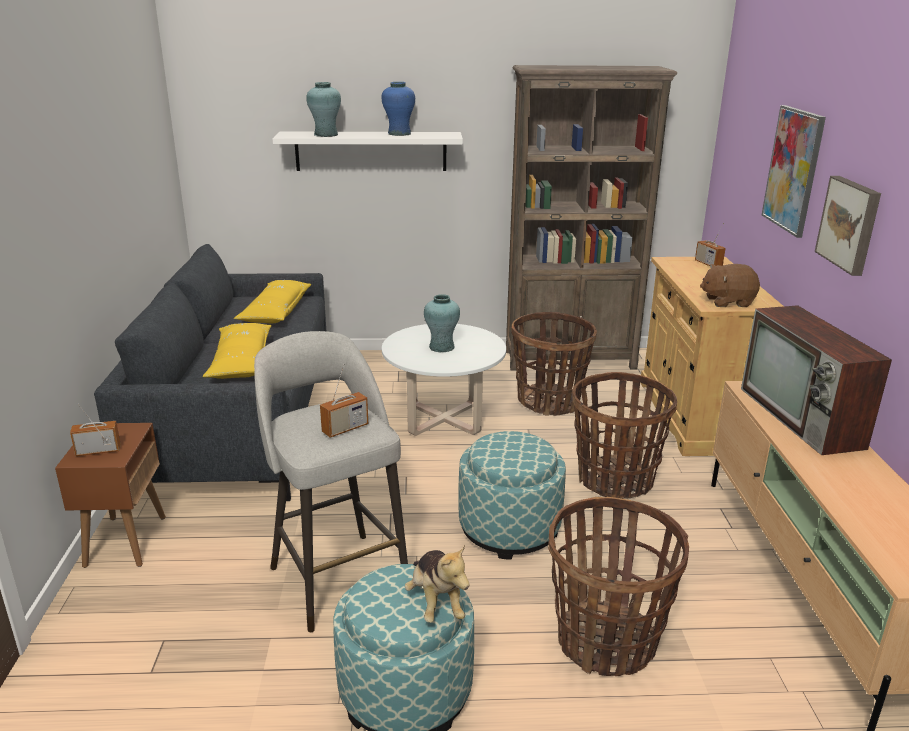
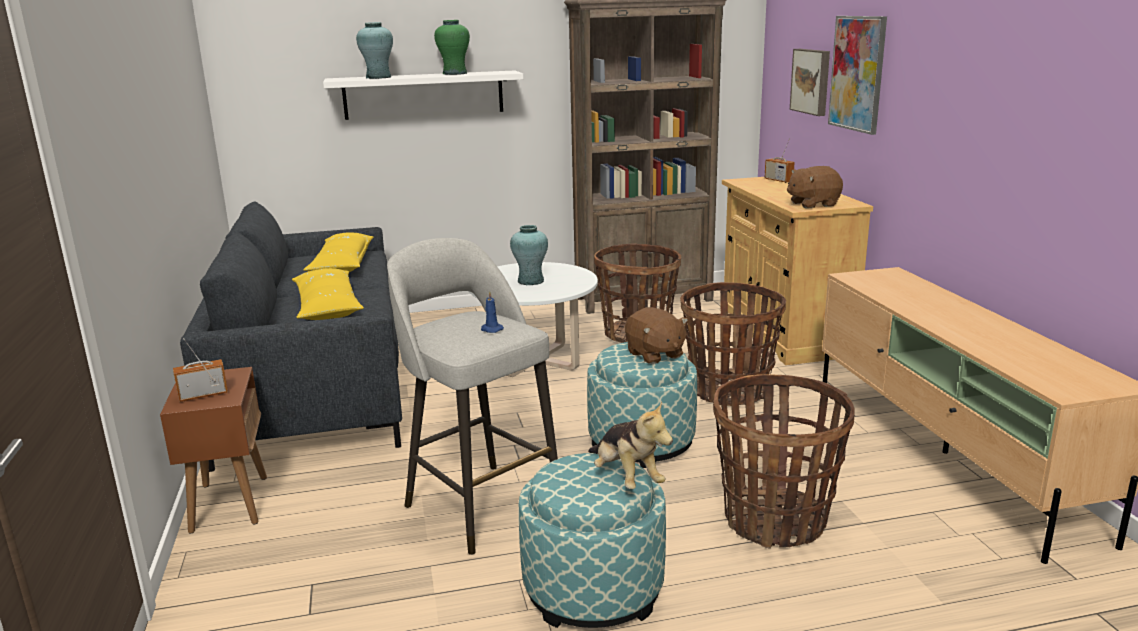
camera: 10 degrees left, 5 degrees down
(345, 429) = (491, 329): radio -> blue candle
(399, 134) = (454, 73): blue vase -> green vase
(524, 452) = (654, 354): none -> brown plush toy
(802, 418) = (912, 293): television -> none
(850, 224) = (928, 108): picture -> picture (812, 81)

